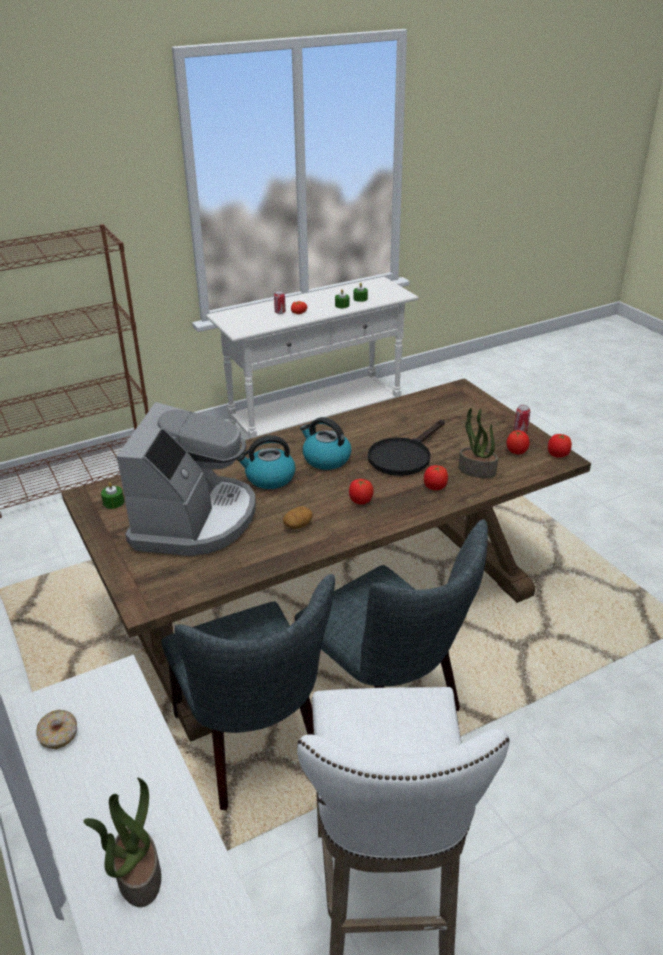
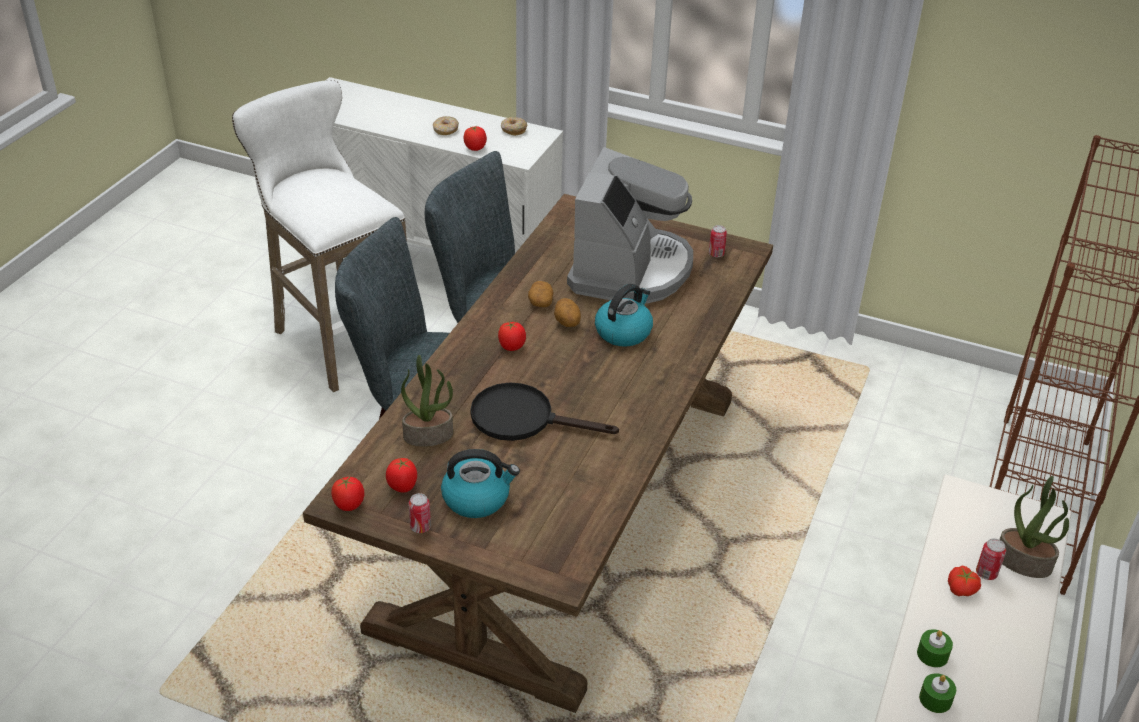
camera: 140 degrees right, 5 degrees up
(113, 502) = (716, 254): green candle -> can
(132, 788) = (446, 130): none -> donut
(137, 875) = (405, 113): potted plant -> potted plant (1024, 562)
(194, 519) = (630, 270): coffee machine -> coffee machine turned 135 degrees counterclockwise
(300, 500) = (566, 323): none -> potato
(325, 459) = (599, 377): kettle -> kettle (477, 498)
(404, 456) = (523, 418): black frying pan -> black frying pan turned 75 degrees counterclockwise
(435, 487) = (455, 394): tomato -> tomato (475, 148)

